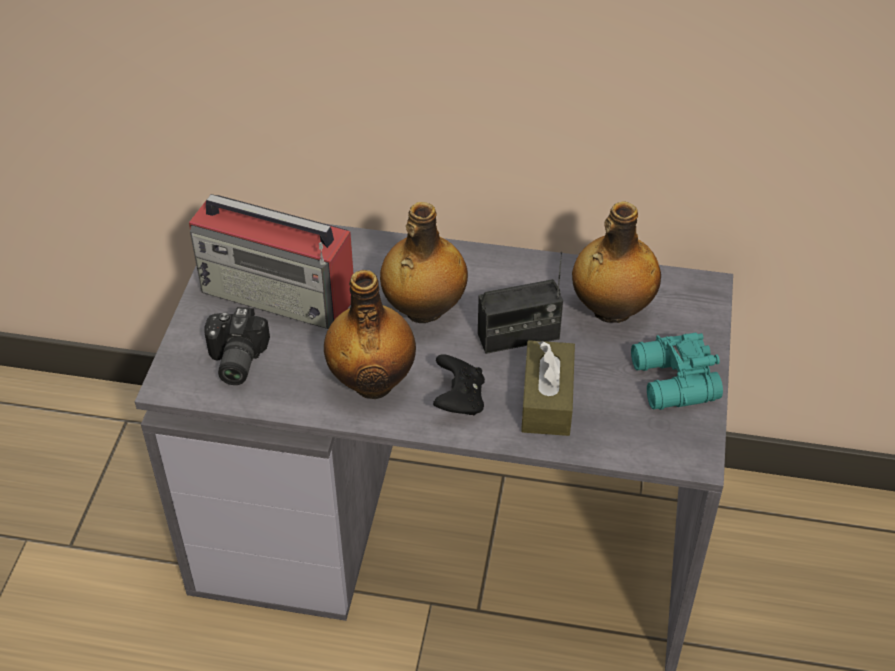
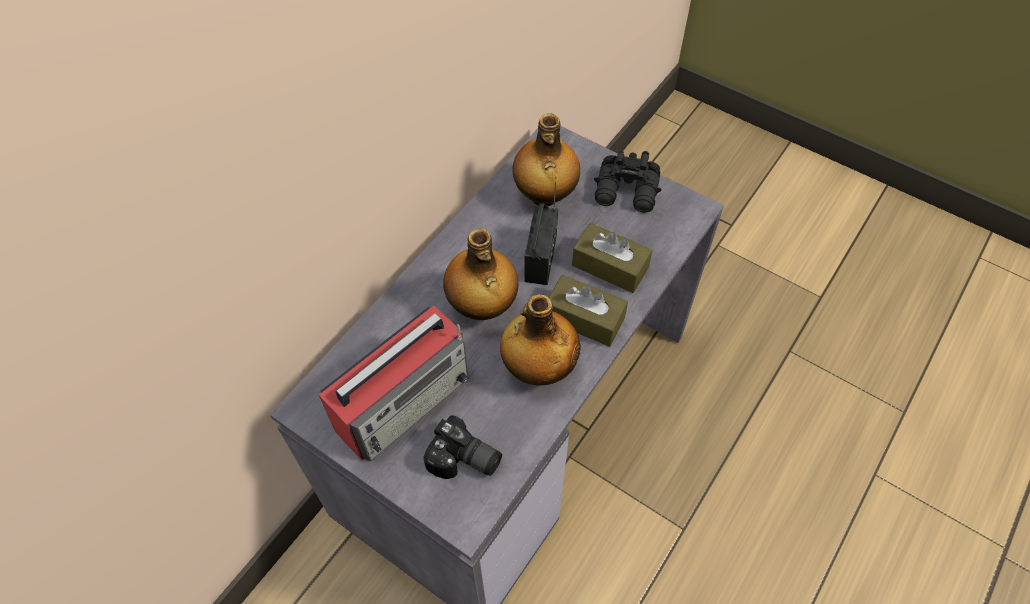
camera: 65 degrees left, 10 degrees up
(459, 400) = (584, 318): black game controller -> brown tissue box
(672, 382) = (627, 192): turquoise binoculars -> black binoculars

